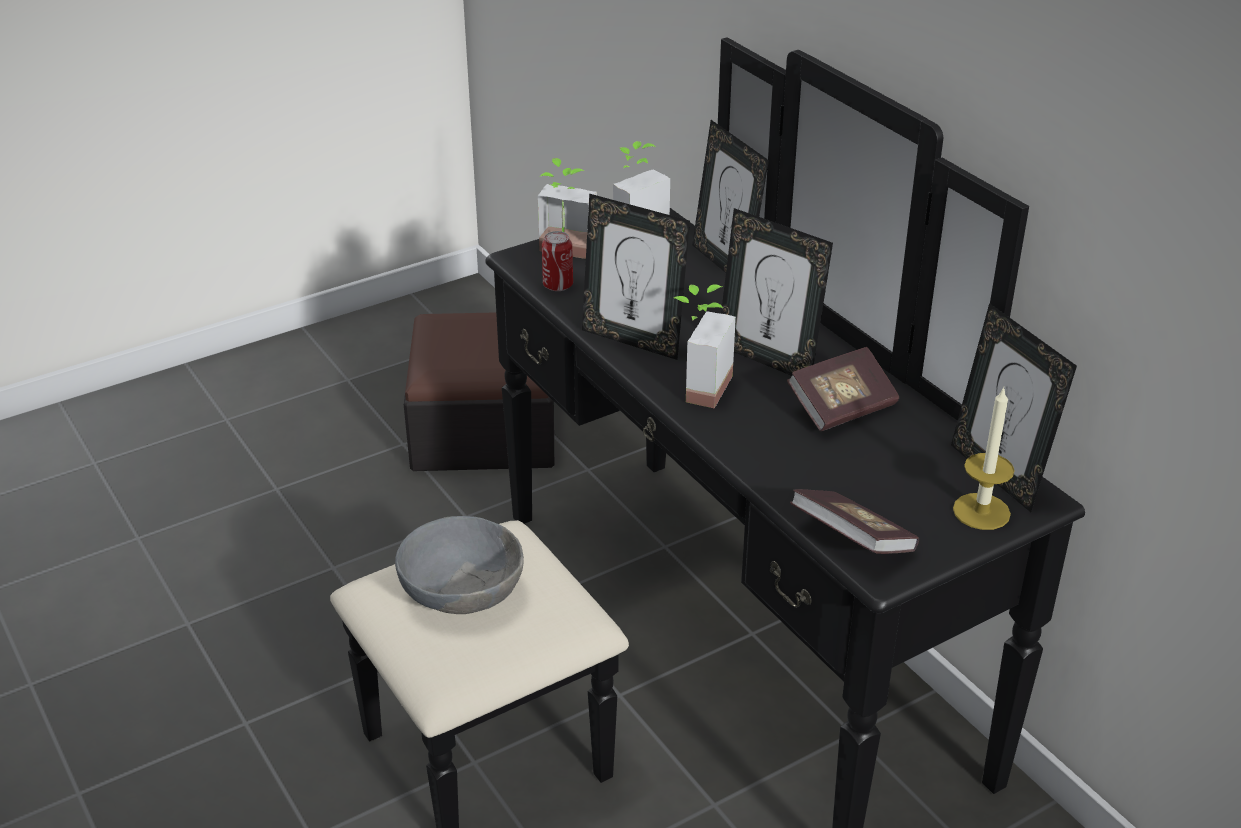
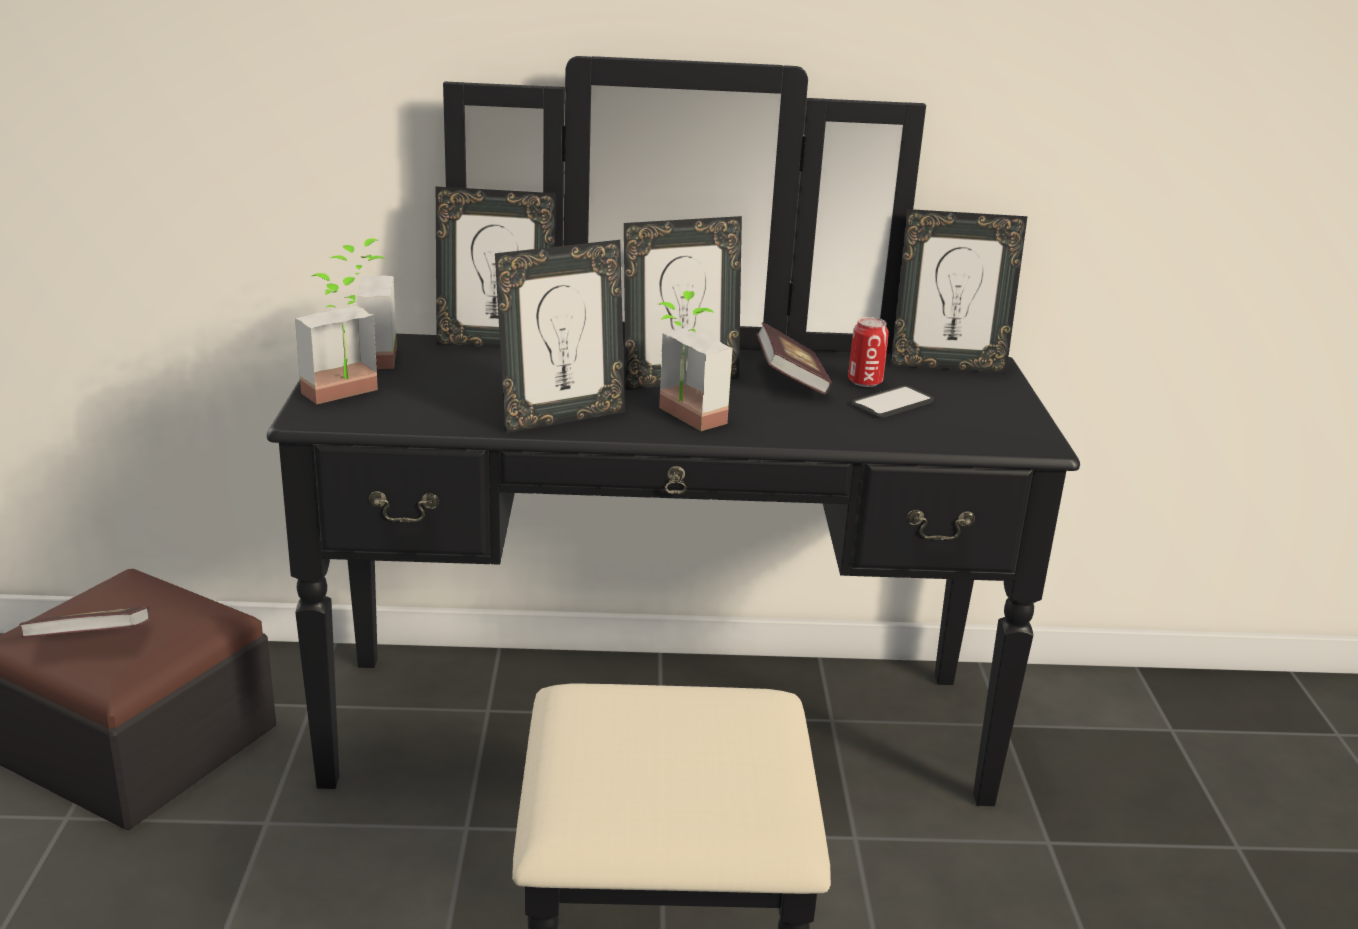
camera: 60 degrees left, 10 degrees down
(462, 591) = (652, 753): grey bowl -> none
(558, 285) = (401, 417): can -> can (865, 382)
(851, 540) = (986, 439): book -> book (90, 642)
(863, 471) = (892, 403): none -> phone
(981, 511) = (989, 386): candle -> none

